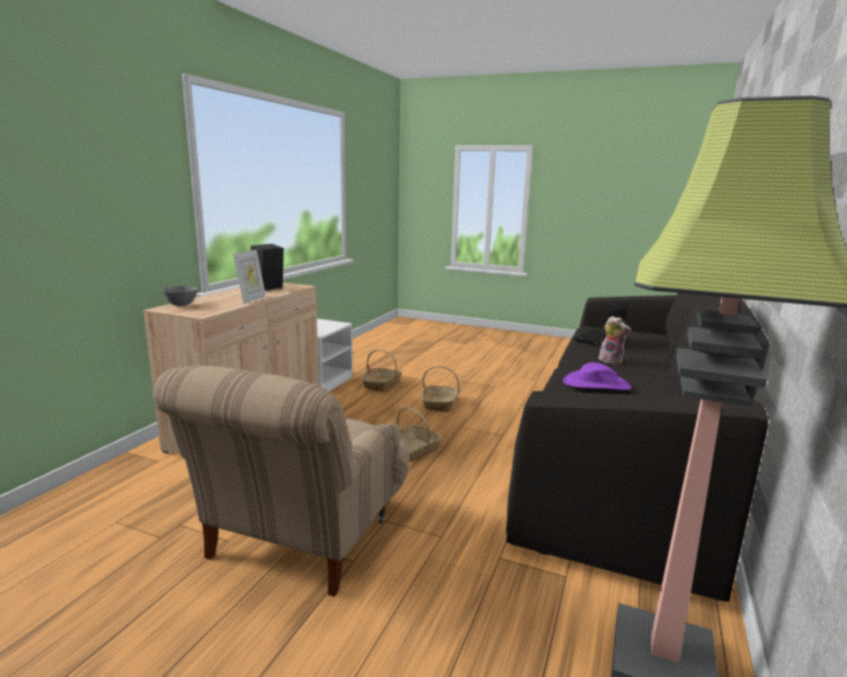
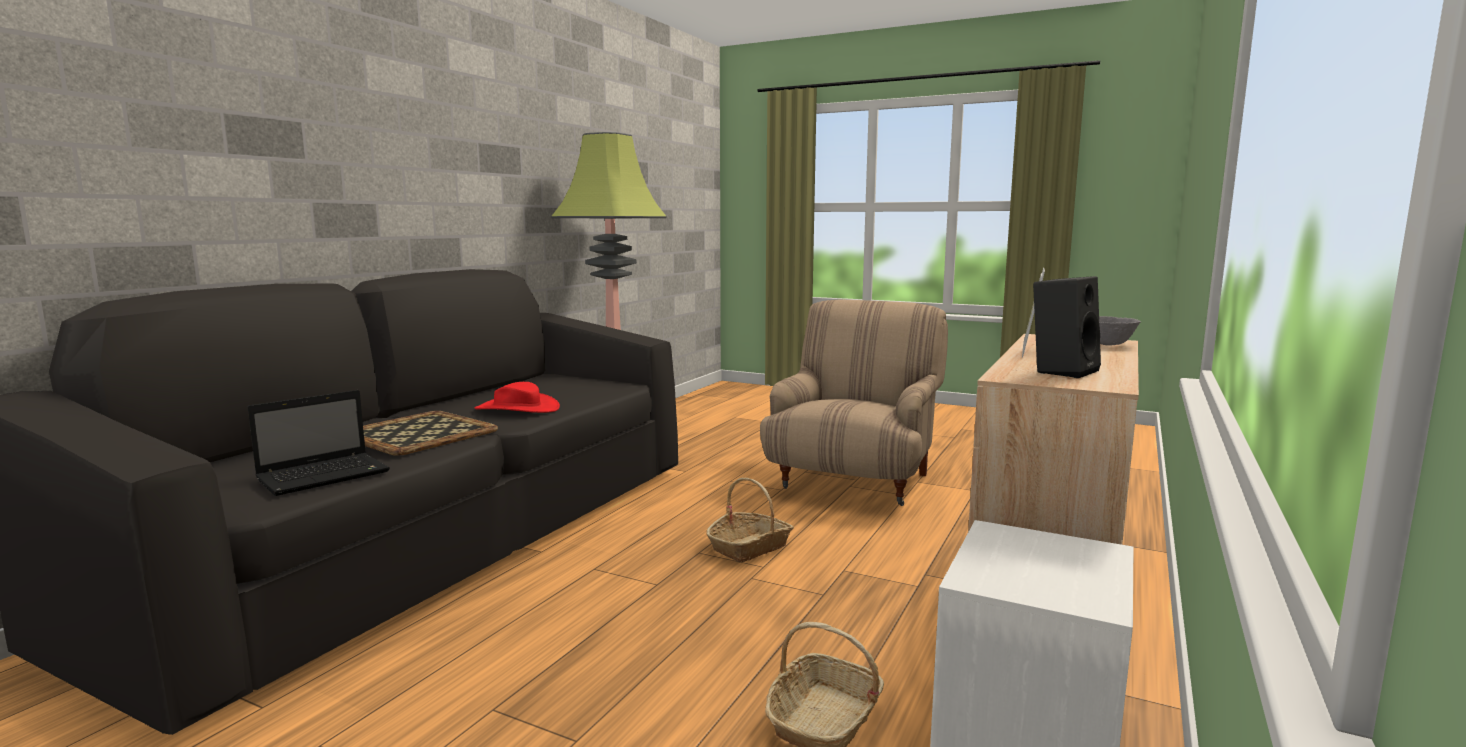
camera: 175 degrees left, 5 degrees down
(440, 403) = (675, 642): basket -> none
(596, 384) = (517, 408): purple hat -> red hat
(611, 361) = (421, 433): plush toy -> tray

